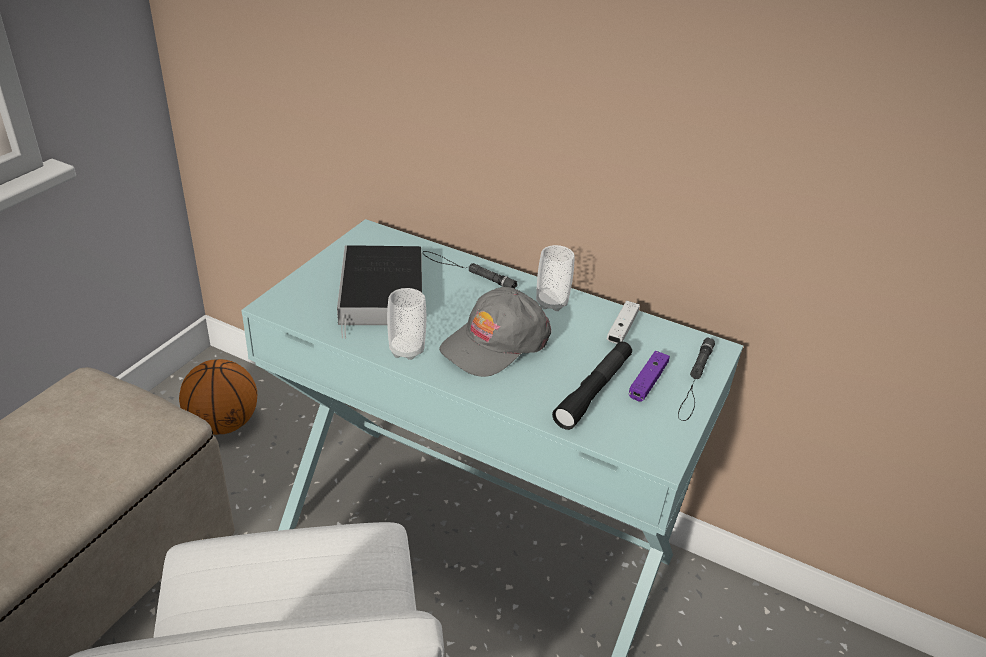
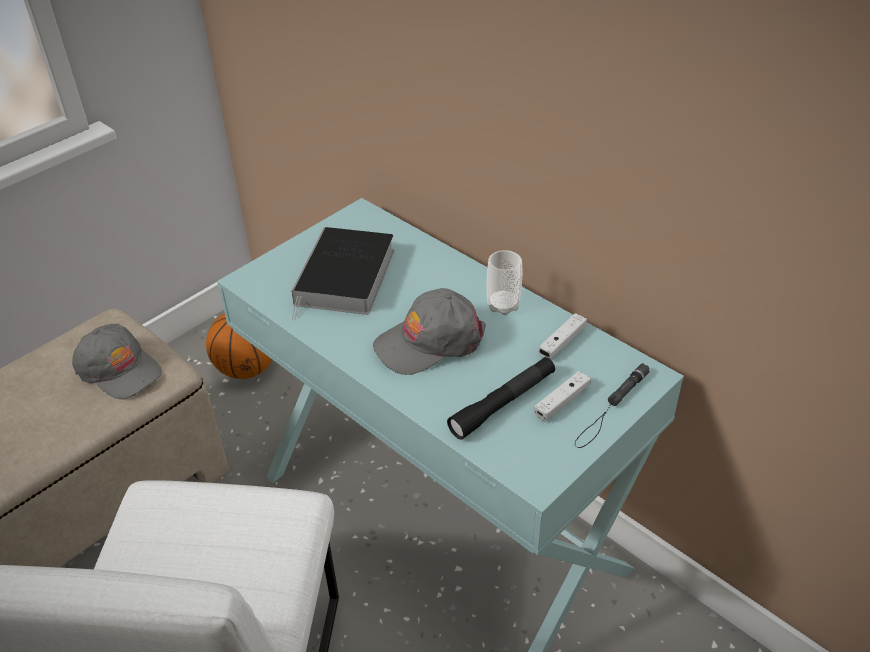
camera: 20 degrees right, 5 degrees up
(113, 428) = (119, 369): none -> grey cap
(406, 350) = (345, 338): cup -> none
(467, 271) = (435, 262): black flashlight -> none
(647, 382) = (562, 401): purple game controller -> white game controller

